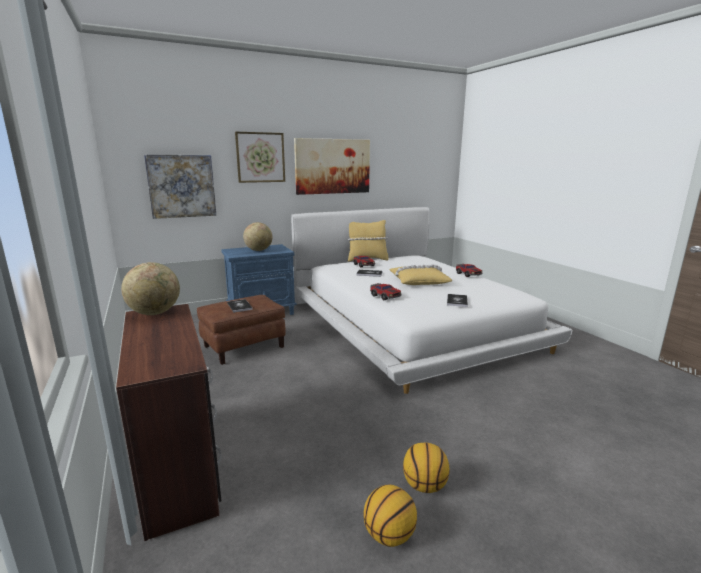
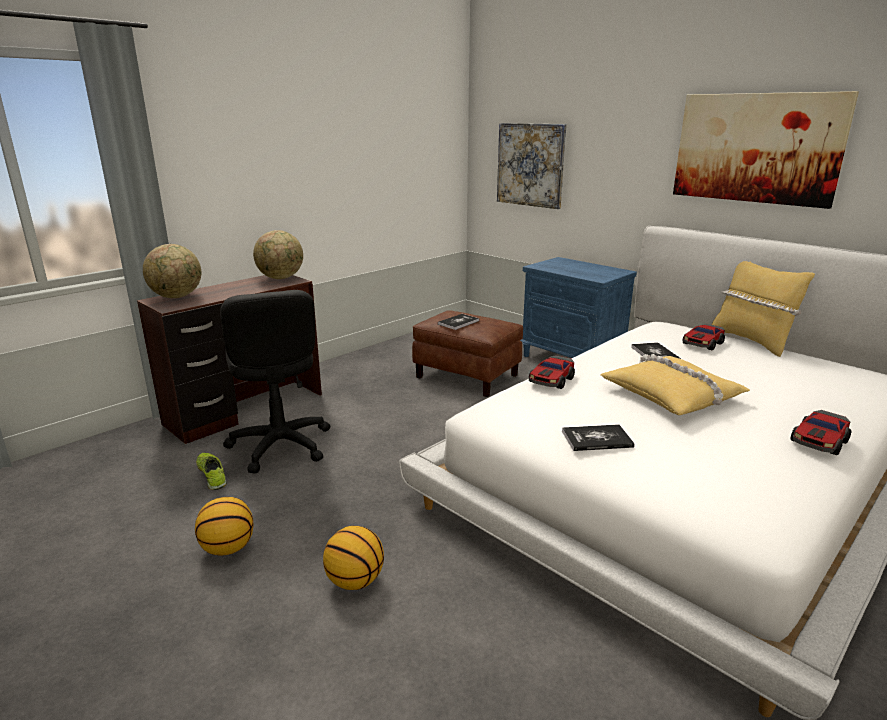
camera: 70 degrees right, 5 degrees up
(258, 250) = (579, 269): globe -> globe (177, 297)
(260, 157) = (630, 128): picture -> none
(278, 446) = (280, 445): none -> black office chair
(303, 493) = (212, 475): none -> shoe
(389, 535) = (156, 533): basketball -> basketball (355, 580)

